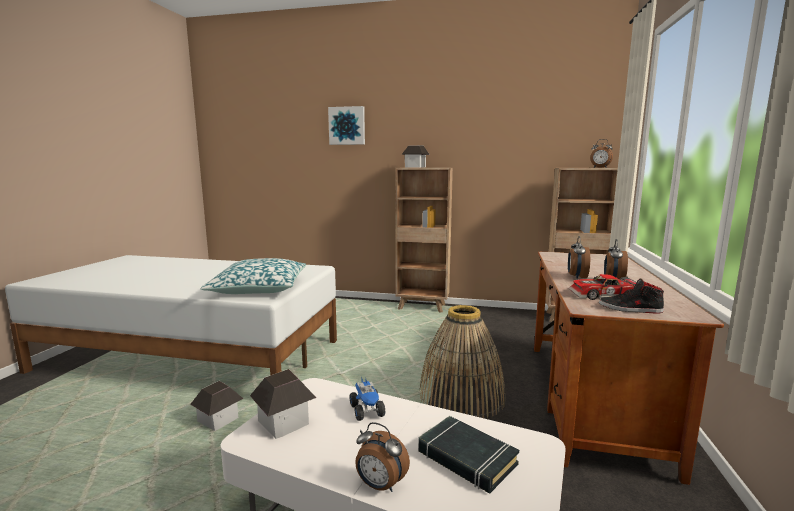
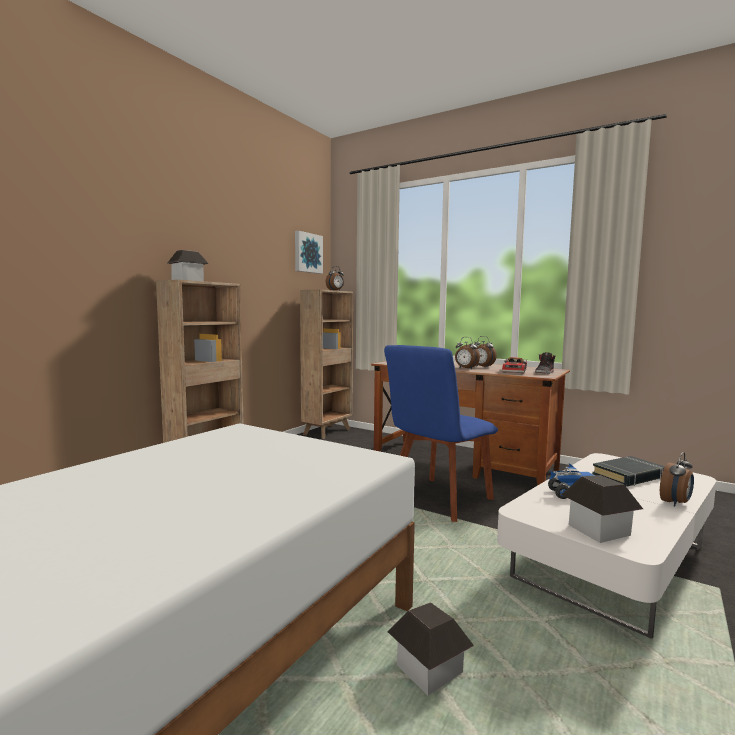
camera: 70 degrees left, 5 degrees down
(259, 288) = (319, 459): pillow -> none
(347, 126) = (56, 201): picture -> picture (307, 253)
(461, 396) = (437, 500): basket -> blue chair

